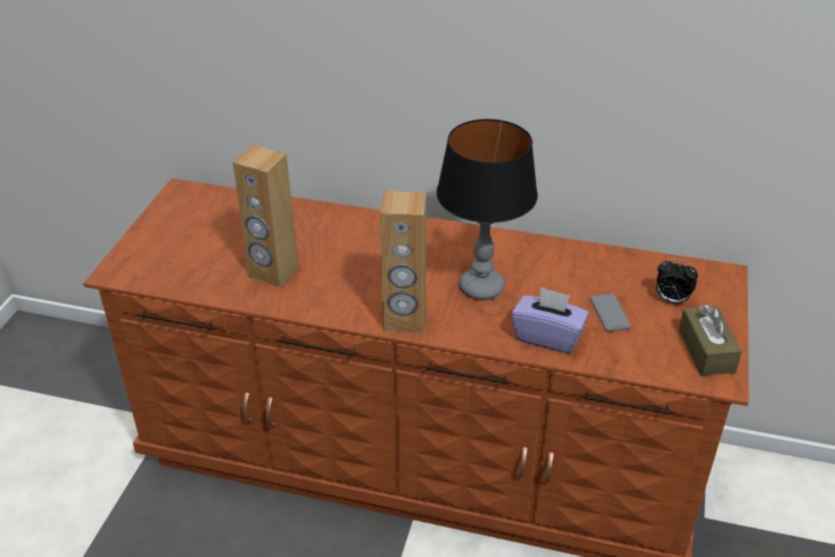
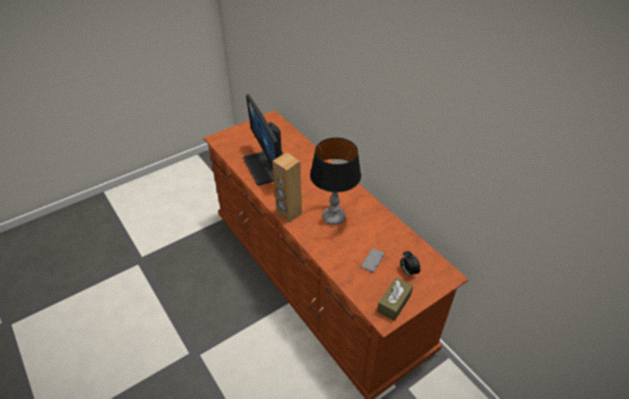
camera: 40 degrees right, 5 degrees up
(273, 272) = (265, 167): brown speaker -> monitor
(548, 336) = (334, 254): purple tissue box -> none

